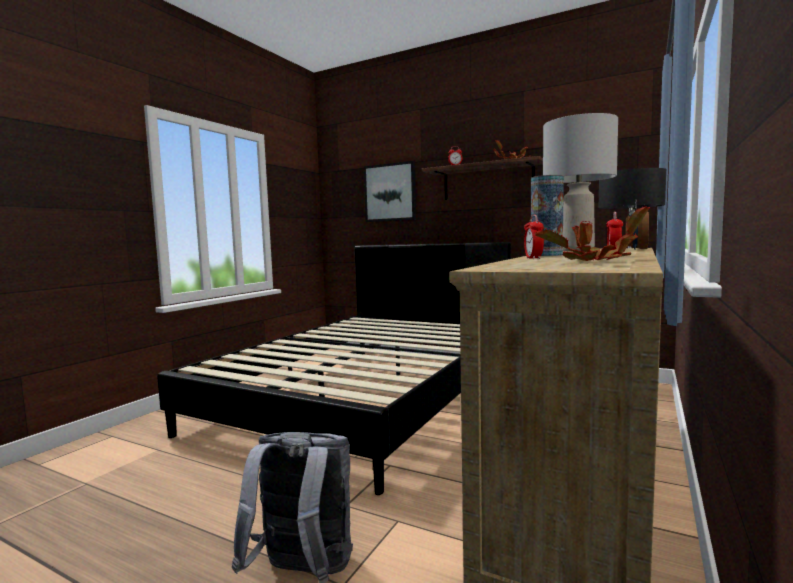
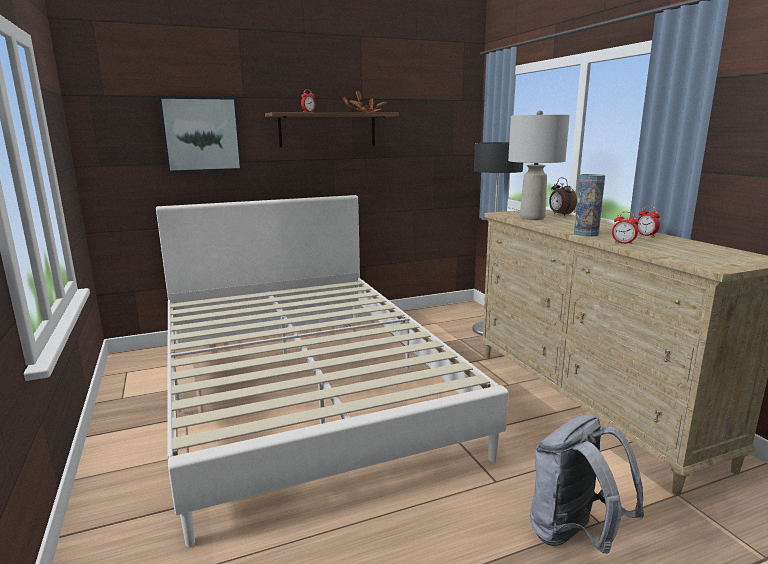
camera: 50 degrees left, 10 degrees up
(369, 396) = (303, 390): black bed -> white bed
(593, 261) = (688, 246): potted plant -> none

